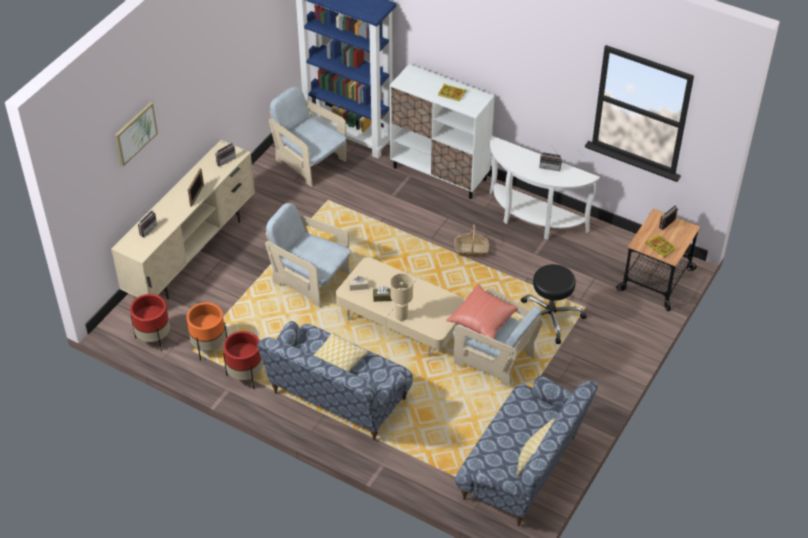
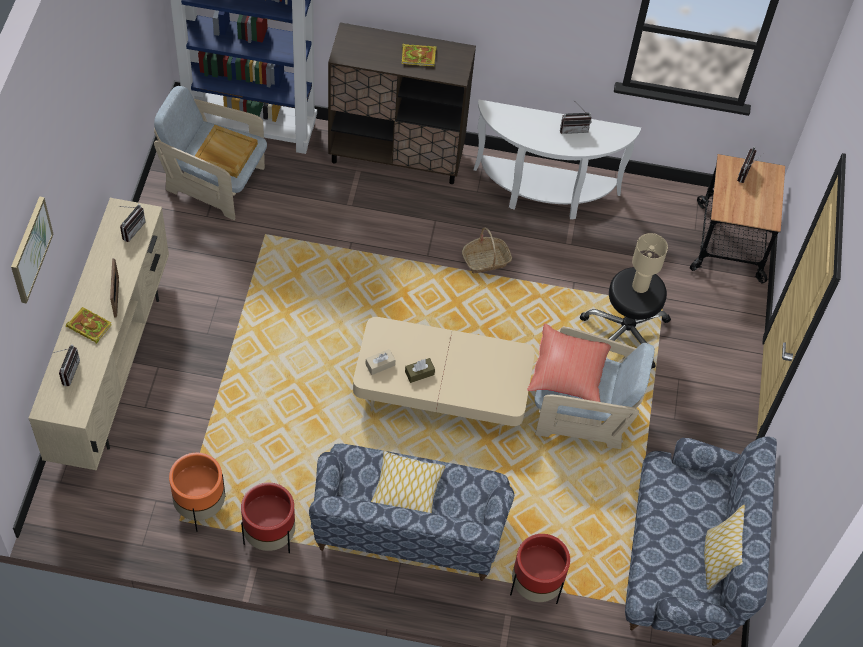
camera: 25 degrees left, 10 degrees up
(154, 338) = (116, 517): red planter -> red planter (535, 586)
(310, 280) = (294, 363): beige armchair -> none
(314, 138) = (225, 153): none -> beige tray
(402, 316) = (457, 395): beige table lamp -> beige table lamp (640, 286)
(440, 173) = (397, 156): white cabinet -> brown cabinet
(660, 247) = (750, 208): book -> book (88, 326)

